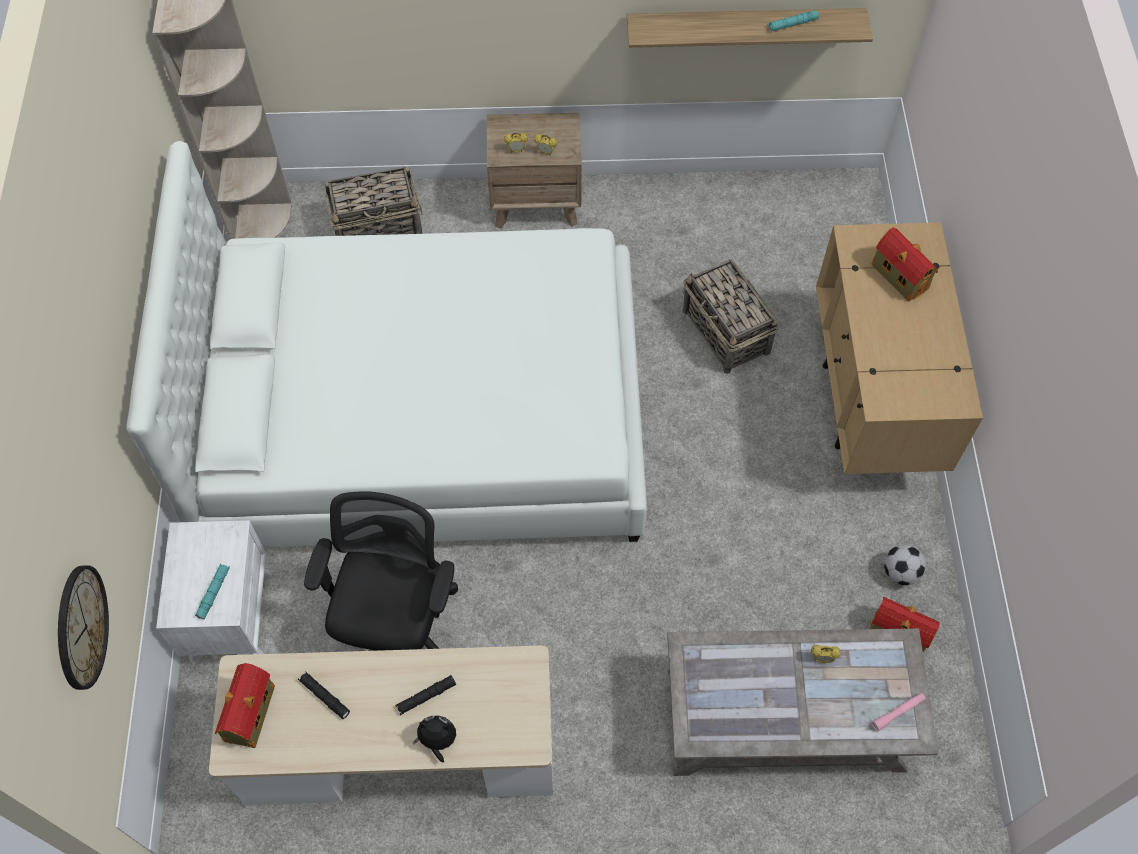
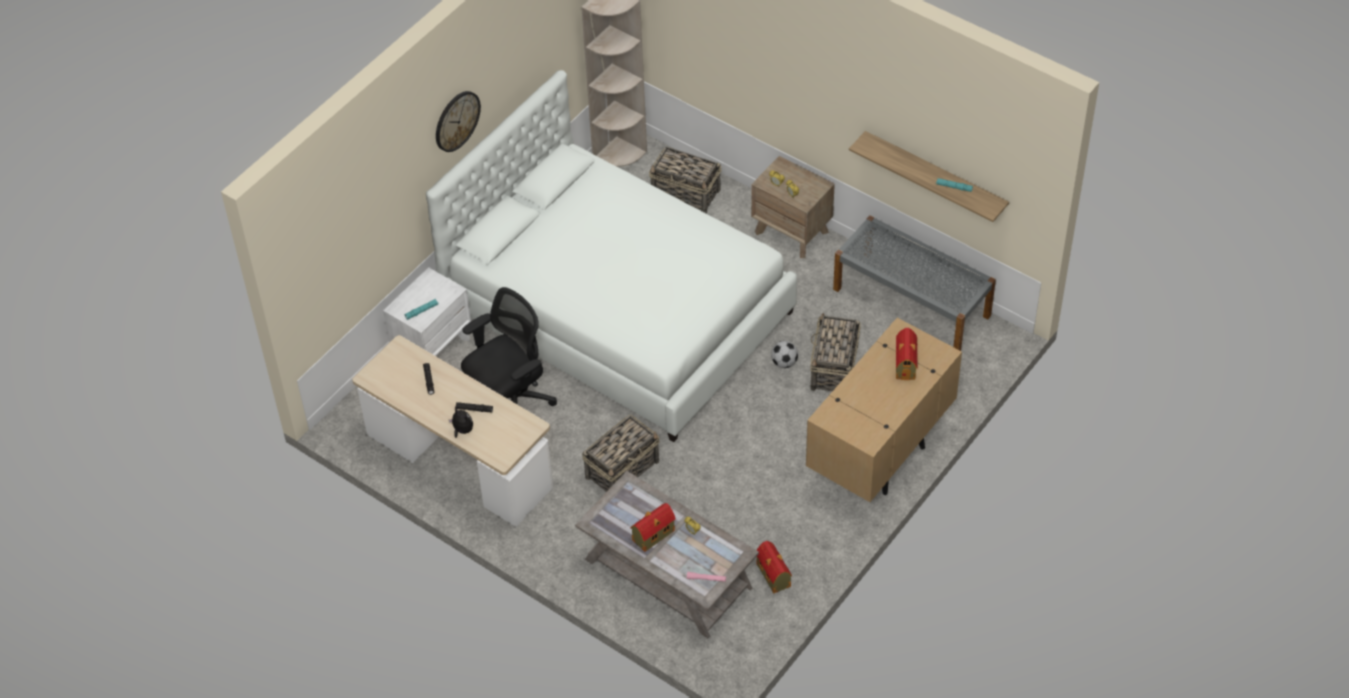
camera: 40 degrees right, 10 degrees down
(80, 627) = (338, 261): wall clock -> wall clock (456, 121)
(249, 715) = (389, 366): toy house -> toy house (652, 535)
(610, 618) = (623, 469): none -> basket
(733, 206) = (912, 302): none -> grey bench
(900, 572) = (805, 548): football -> football (784, 363)

